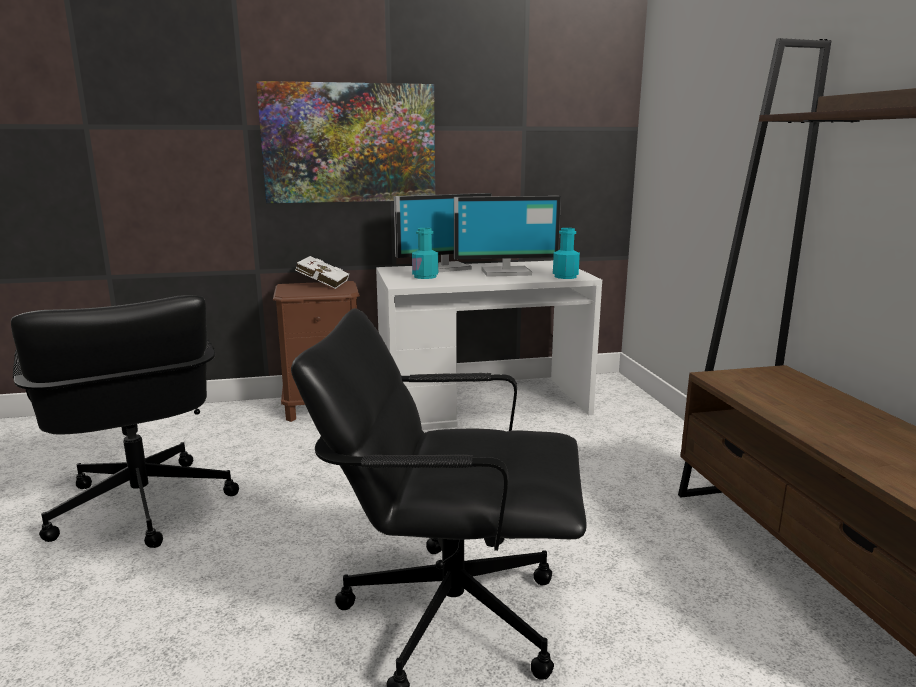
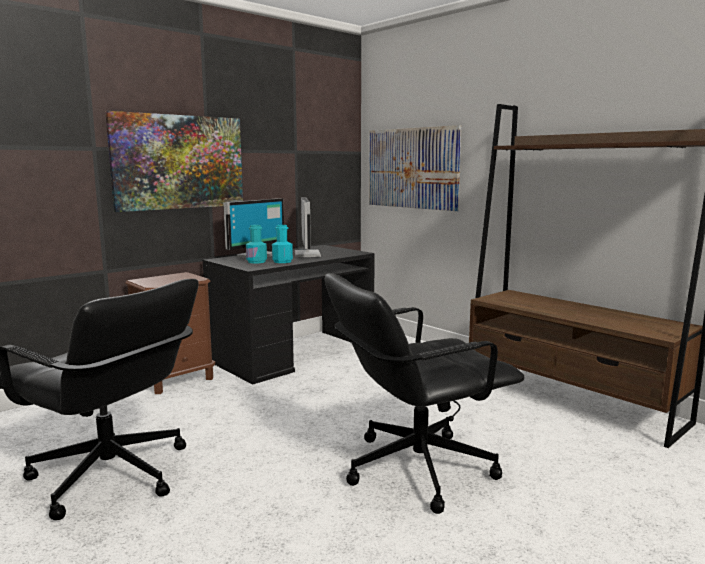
camera: 30 degrees left, 5 degrees down
(321, 284) = (167, 276): white book -> none
(482, 402) = (293, 354): white desk -> black desk
(505, 272) = (305, 254): monitor -> monitor turned 60 degrees counterclockwise
(565, 276) = (349, 253): turquoise bottle -> turquoise bottle (282, 261)
(689, 153) = (412, 168): none -> picture

